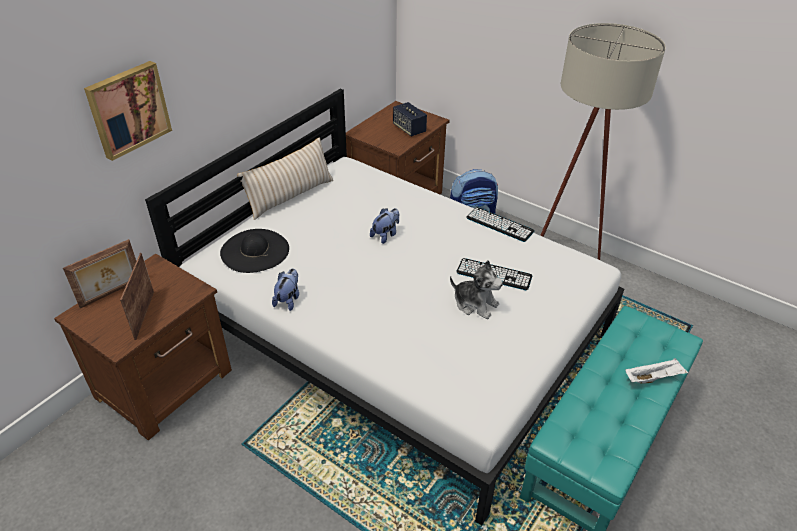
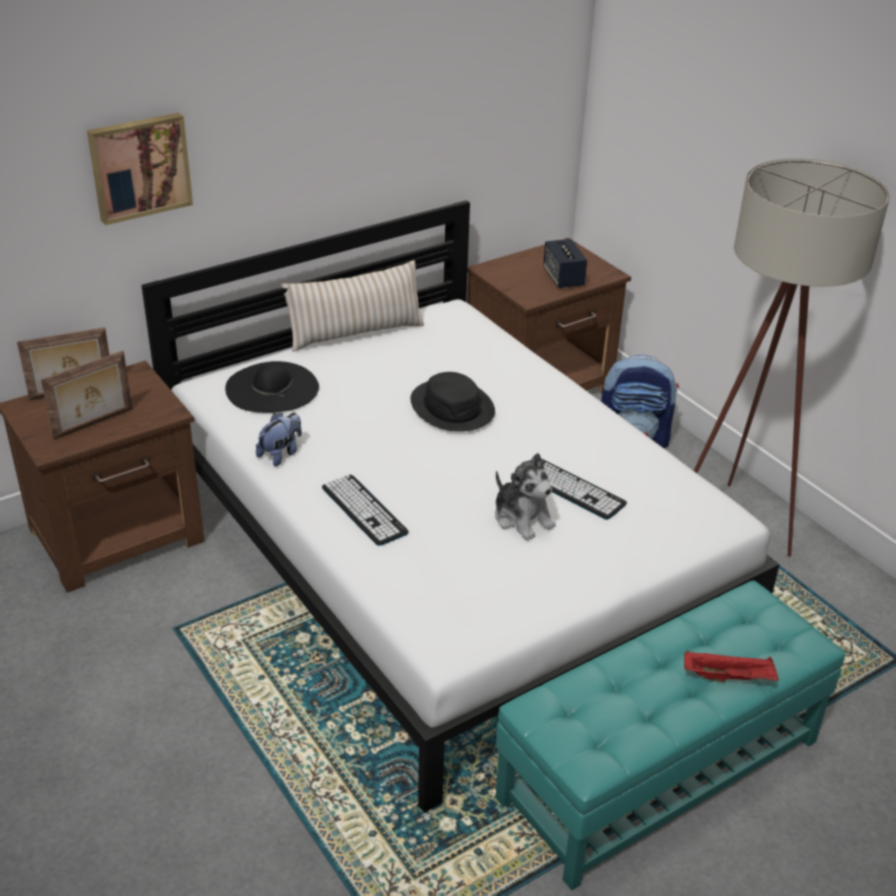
camera: 20 degrees right, 5 degrees down
(143, 315) = (94, 424): picture frame -> picture frame turned 150 degrees counterclockwise
(385, 235) = (452, 407): plush toy -> black hat
(499, 224) = (623, 430): keyboard -> keyboard (364, 510)
(653, 378) = (729, 677): white tray -> red tray

